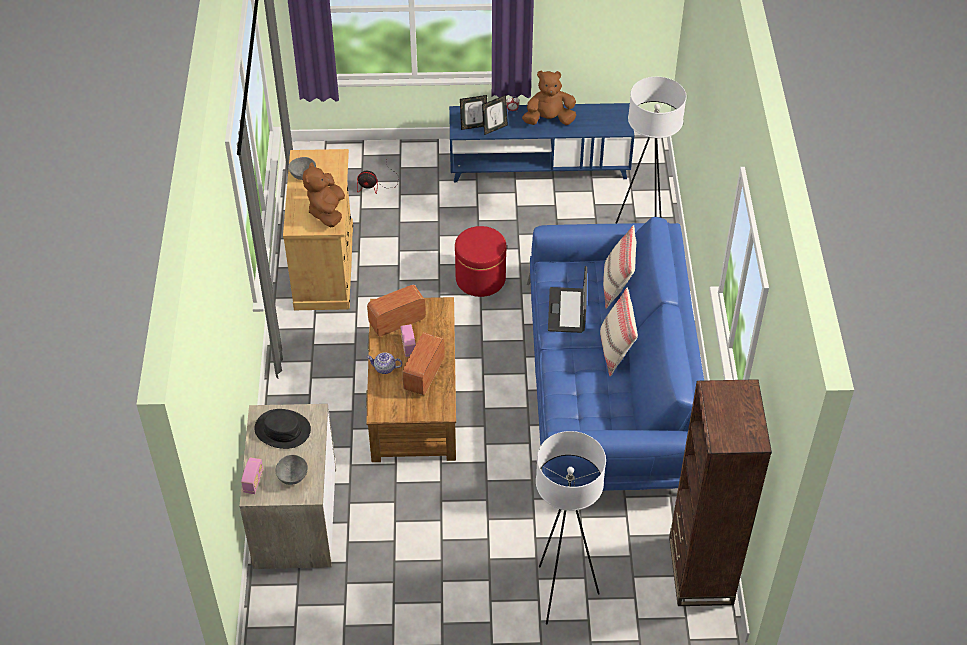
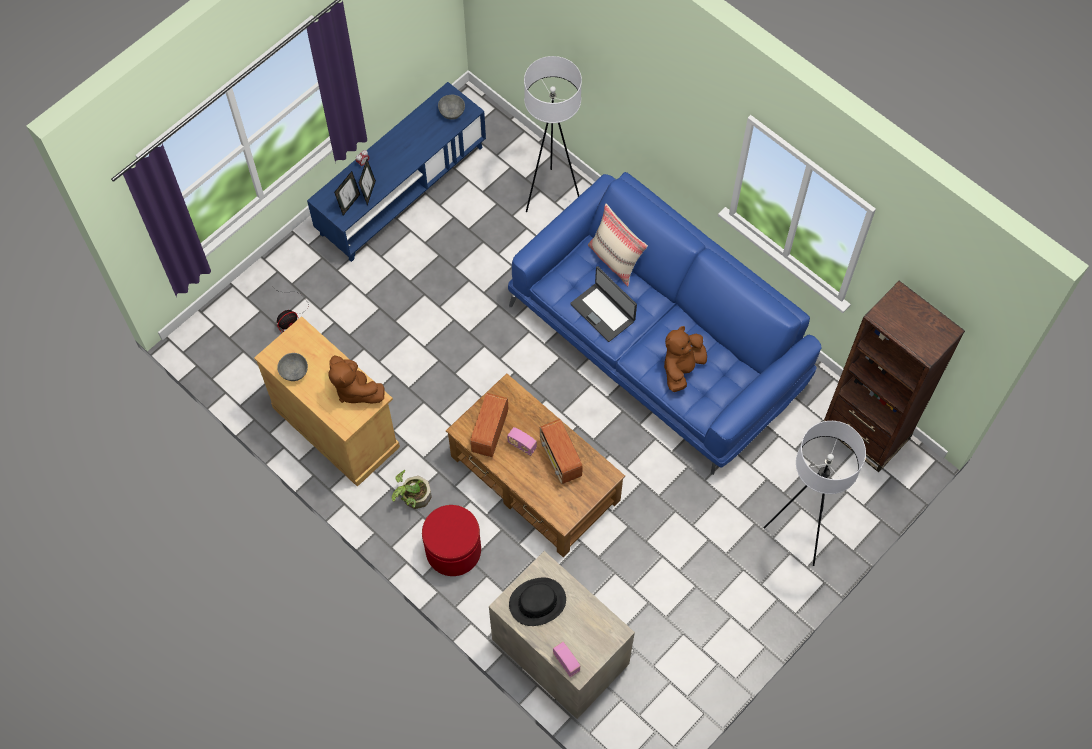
camera: 45 degrees left, 15 degrees up
(293, 476) = (589, 631): grey bowl -> grey bowl (452, 112)
(320, 344) = (413, 497): none -> potted plant
(385, 368) = (526, 479): teapot -> none
(480, 279) = (470, 332): red ottoman -> red ottoman (453, 550)
(549, 120) = (402, 149): brown plush toy -> brown plush toy (681, 368)
(616, 351) = (672, 316): beige pillow -> none

